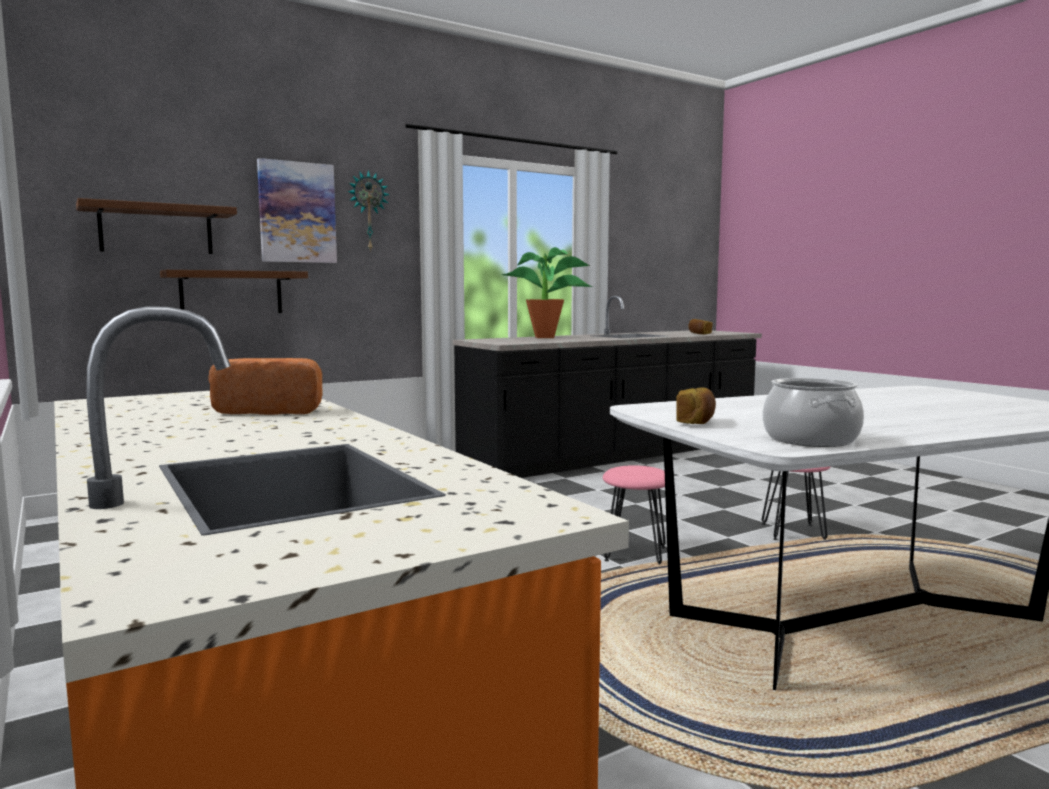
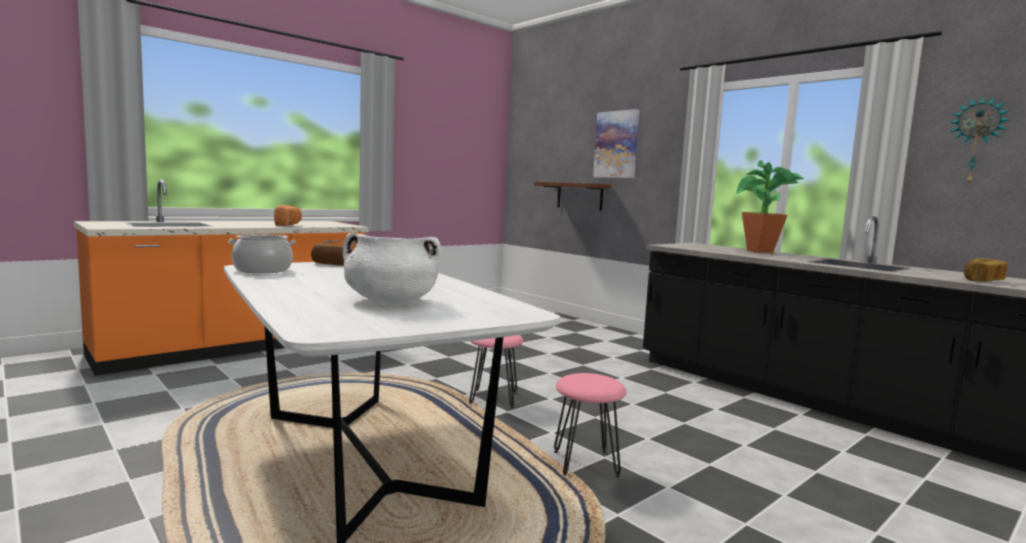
camera: 80 degrees right, 0 degrees up
(156, 230) = (553, 160): brown shelf -> none
(368, 211) = (659, 139): wall clock -> wall clock (976, 141)
(940, 405) = (391, 301): none -> white cooking pot

